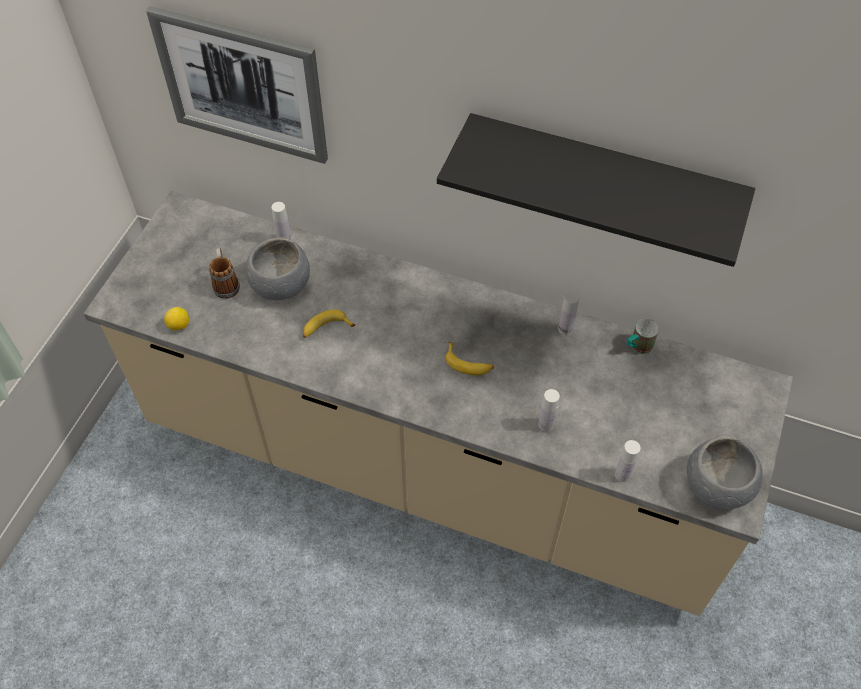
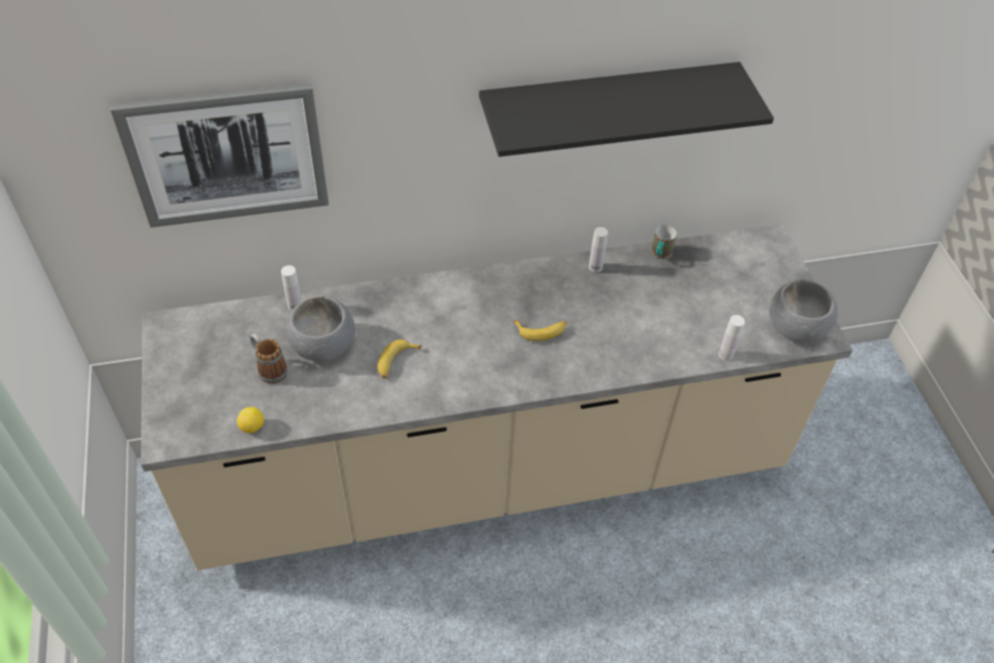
camera: 35 degrees left, 5 degrees down
(546, 424) = (640, 347): white bottle -> none

